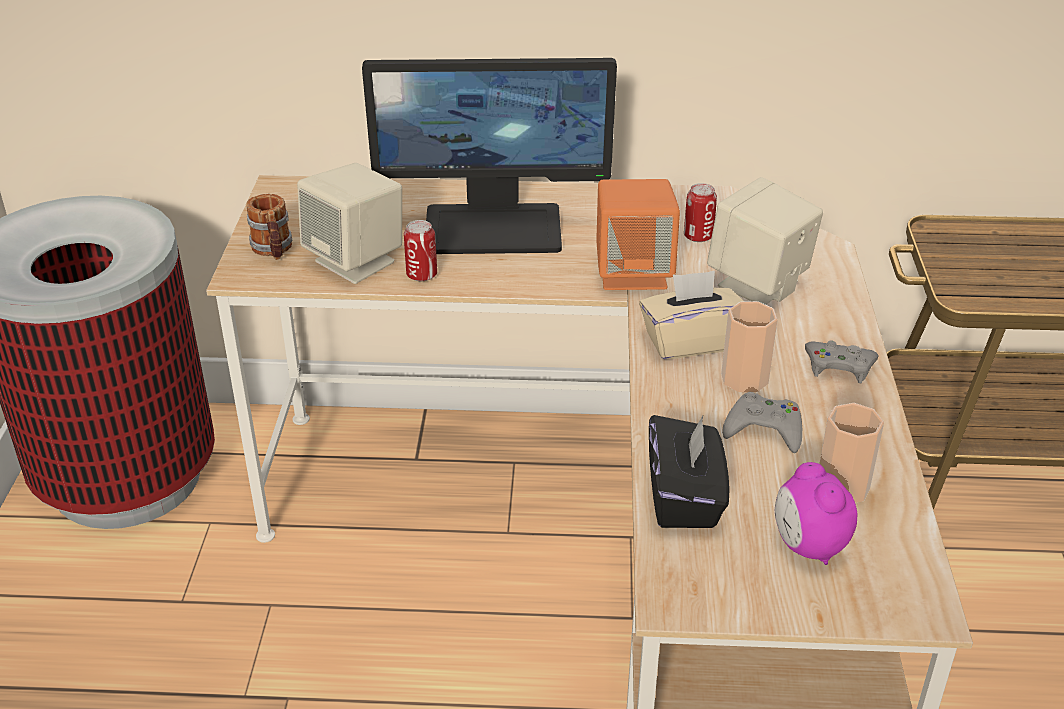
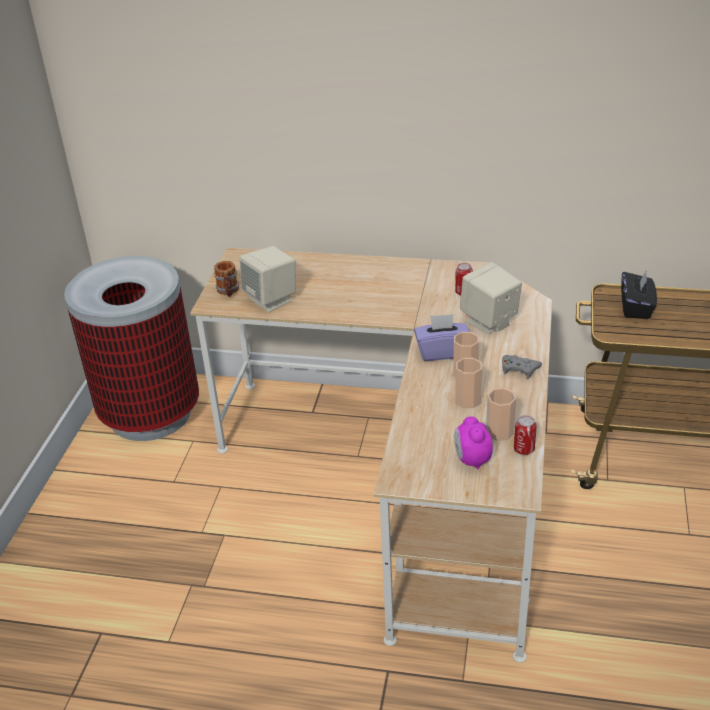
camera: 10 degrees right, 0 degrees up
(421, 275) = (305, 308): can -> can (524, 449)
(494, 228) = (350, 283): monitor -> none
(633, 274) = (421, 312): orange speaker -> none
(684, 498) = (415, 432): black tissue box -> black tissue box (636, 307)
(690, 341) = (442, 352): beige tissue box -> purple tissue box
(764, 429) = (468, 400): grey game controller -> cup

